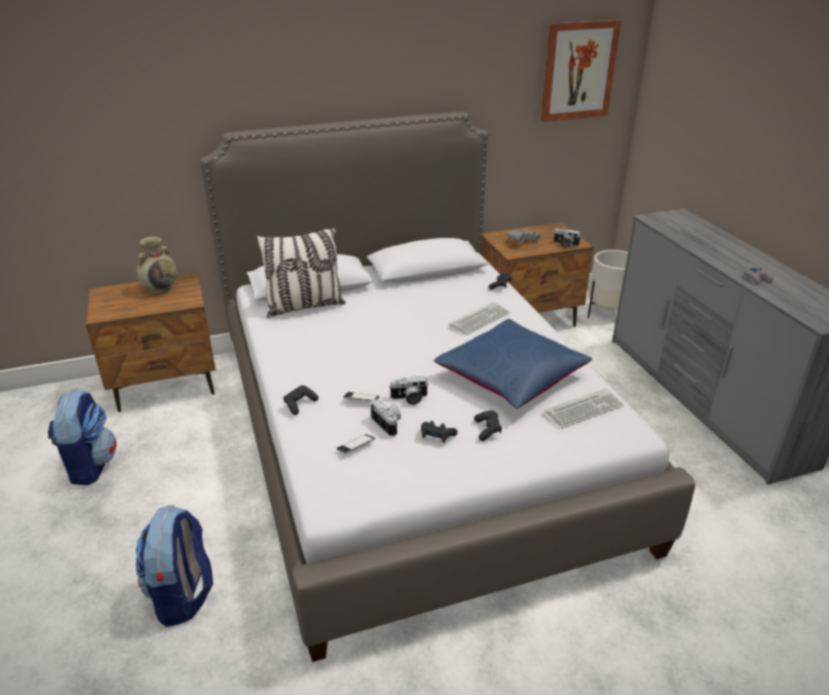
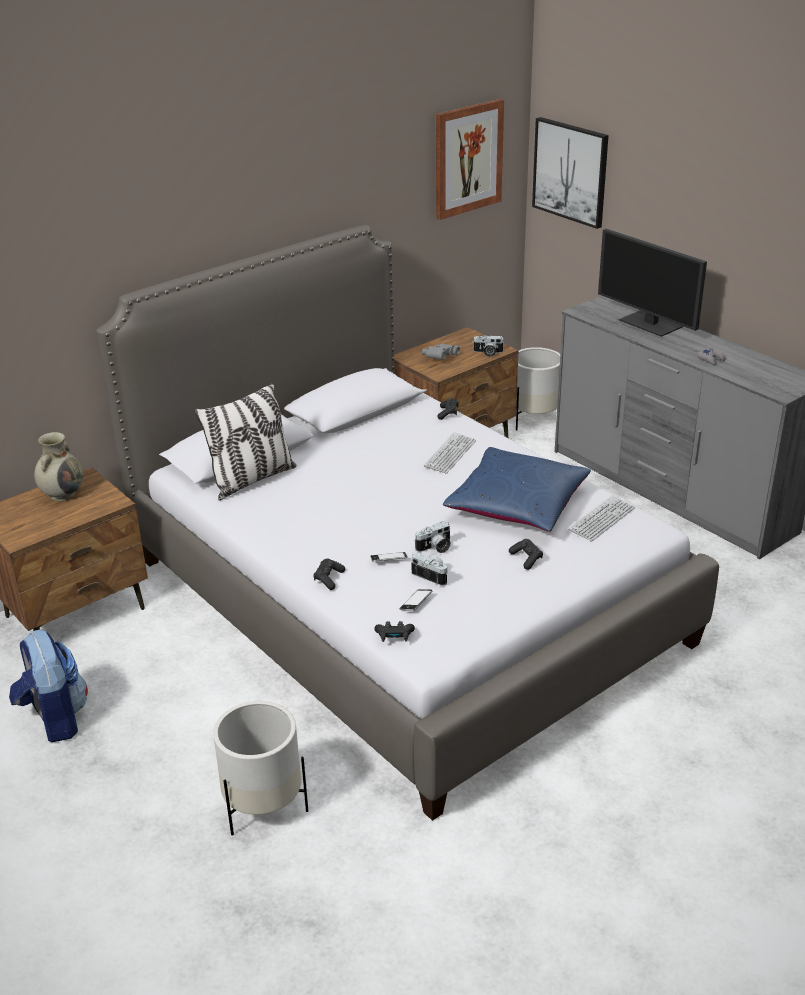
camera: 20 degrees left, 0 degrees up
(183, 595) = (264, 807): backpack -> white planter
(436, 436) = (484, 576): black game controller -> black game controller (394, 637)
(672, 93) = (570, 171): none -> picture
(712, 238) = (651, 323): none -> monitor

